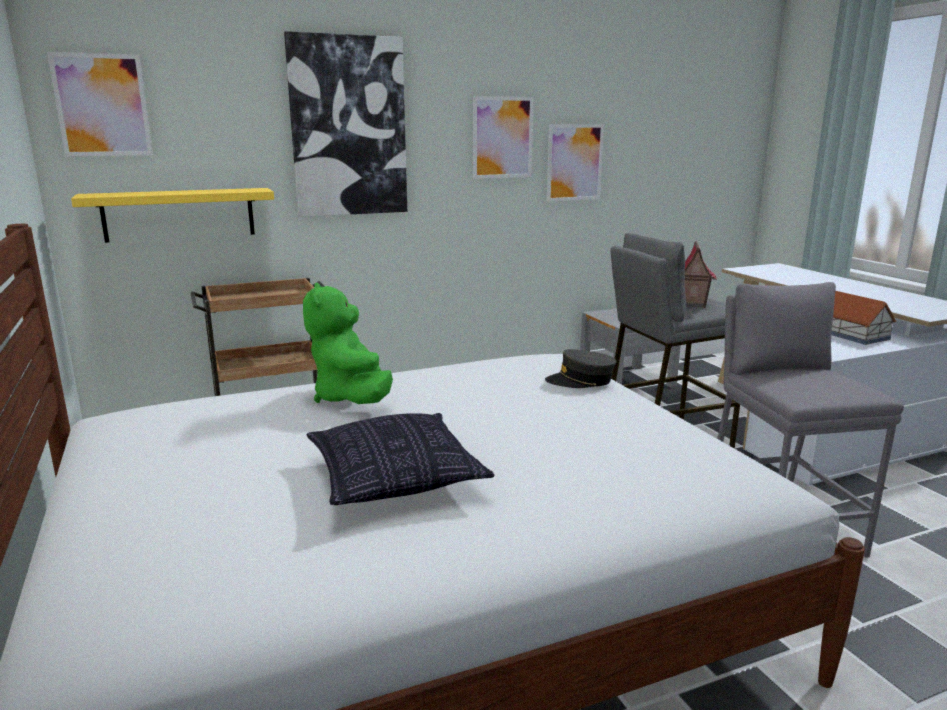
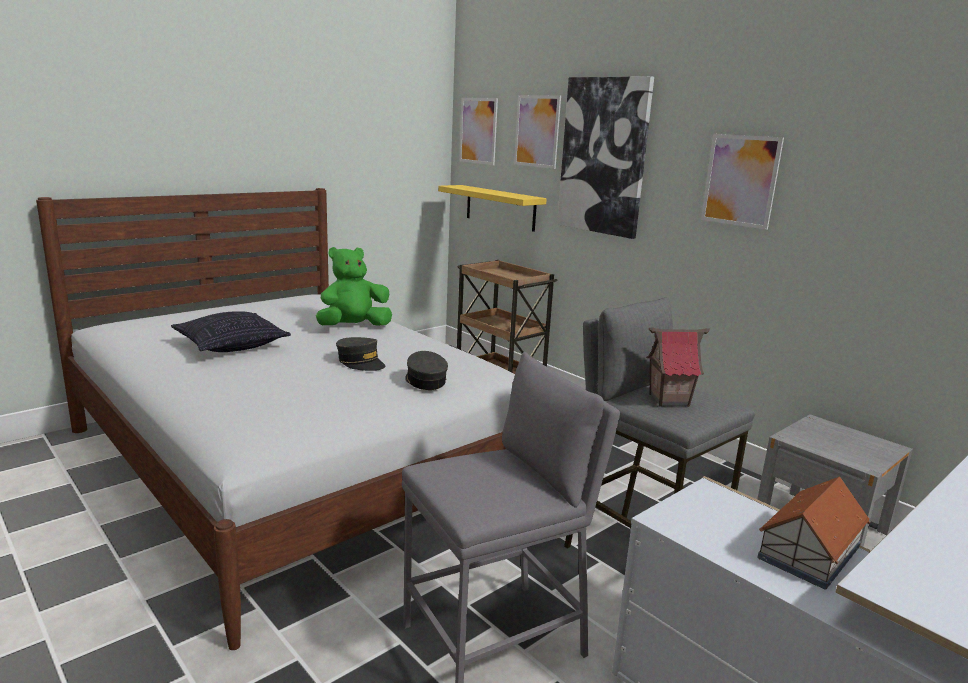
camera: 70 degrees right, 0 degrees up
(514, 402) = (360, 362): none -> grey cap
(574, 162) = (831, 222): picture -> picture (537, 131)

